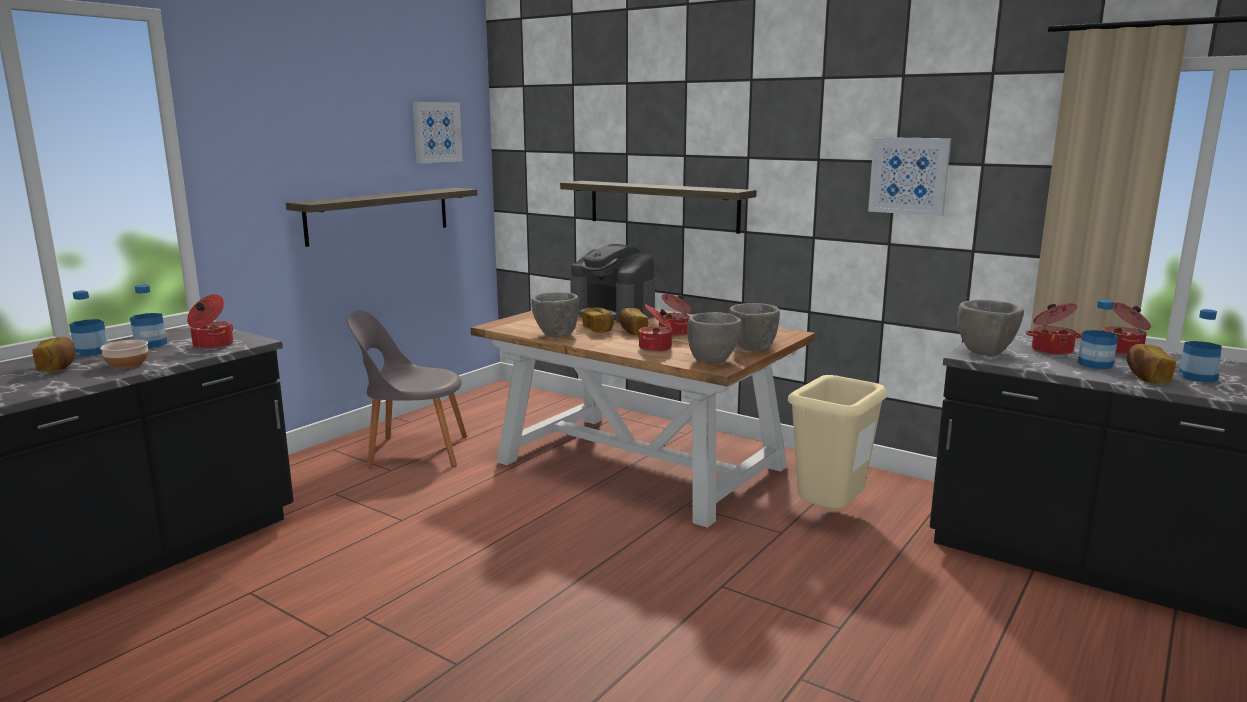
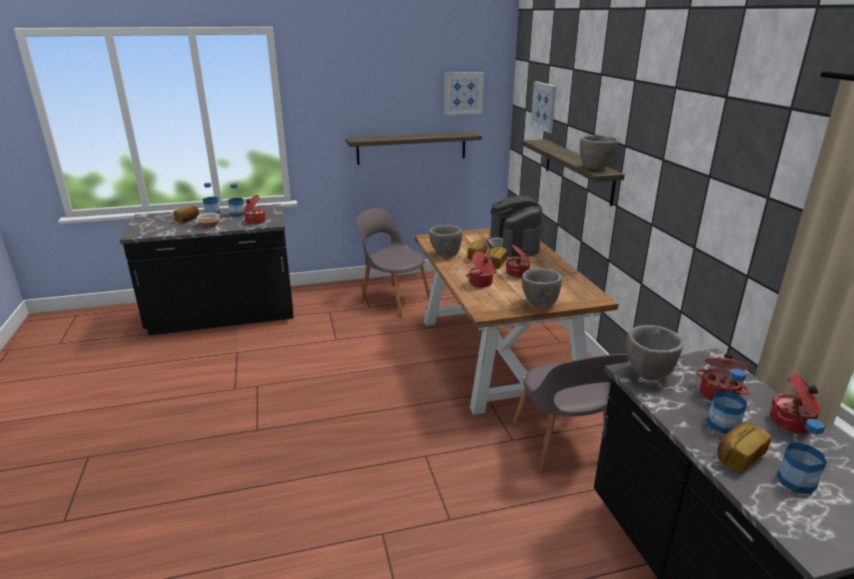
camera: 40 degrees right, 10 degrees up
(713, 361) = (492, 306): grey bowl -> grey bowl (595, 168)
(829, 516) = (562, 444): beige trash can -> grey chair
(909, 175) = (713, 192): picture -> picture (544, 106)

